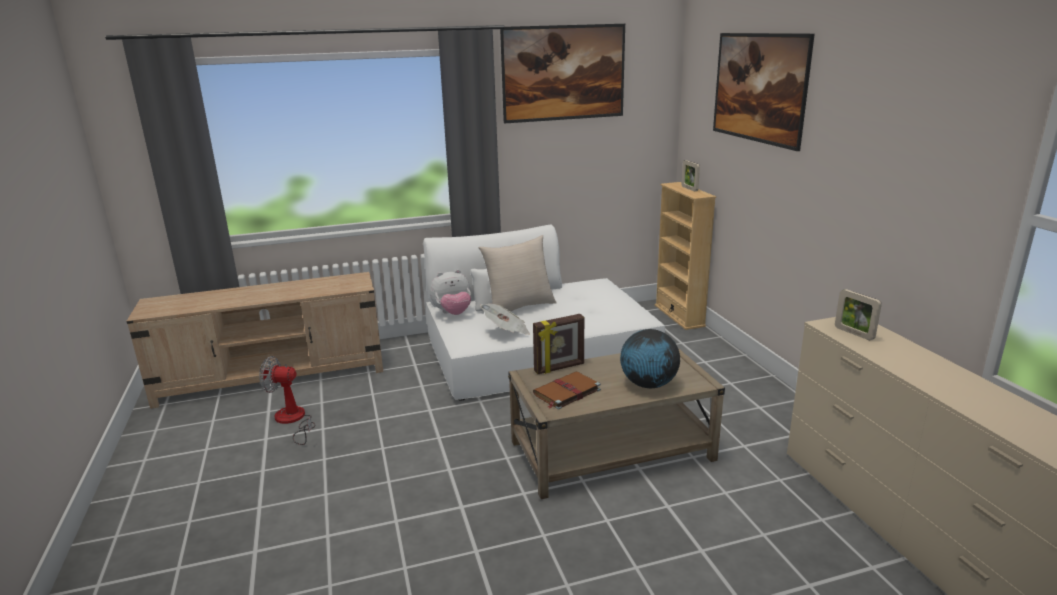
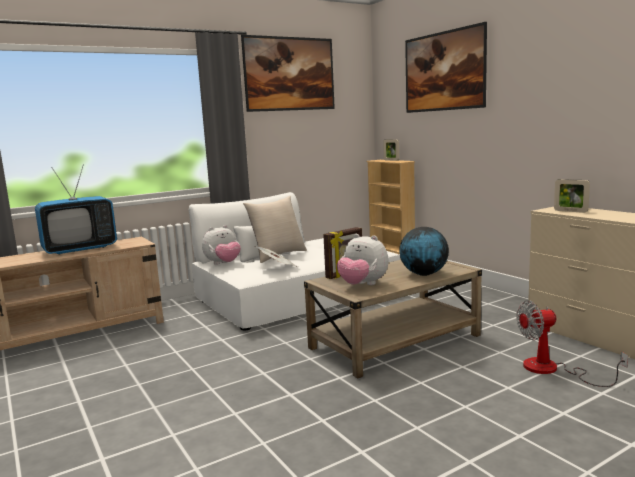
camera: 15 degrees left, 10 degrees down
(293, 421) = (92, 364): fan -> fan (552, 370)
(297, 287) = (80, 249): none -> television
(566, 392) = (362, 285): brown book -> plush toy

